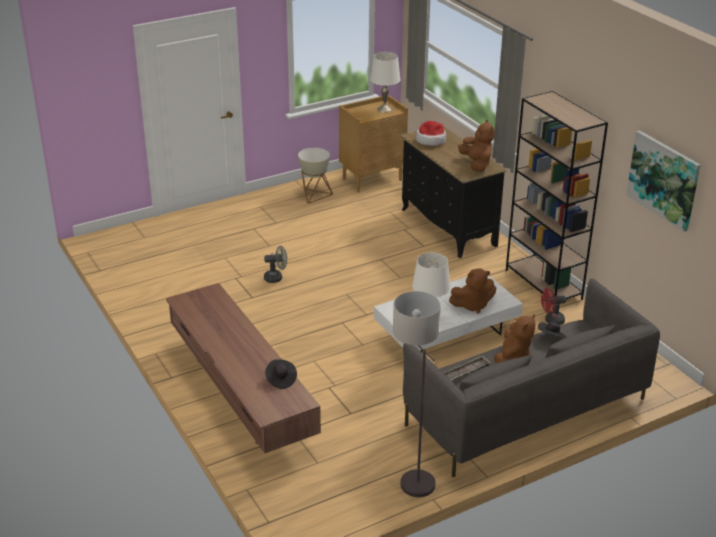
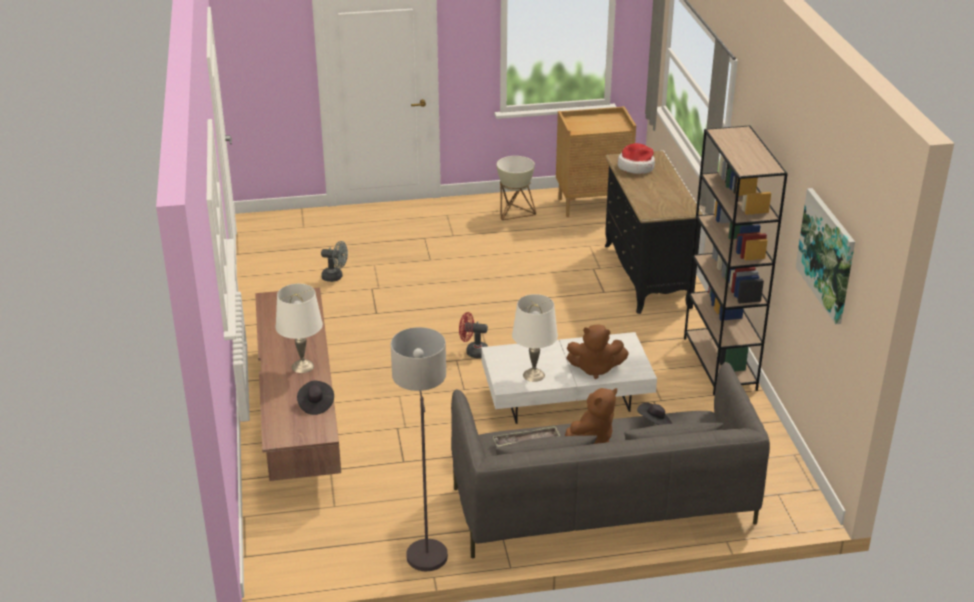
camera: 20 degrees right, 0 degrees up
(276, 278) = (415, 297): grey fan -> grey fan (335, 277)
(384, 109) = (610, 123): white table lamp -> white table lamp (302, 366)
(476, 164) = (671, 203): brown plush toy -> none
(551, 321) = (701, 408): red fan -> red fan (473, 352)

